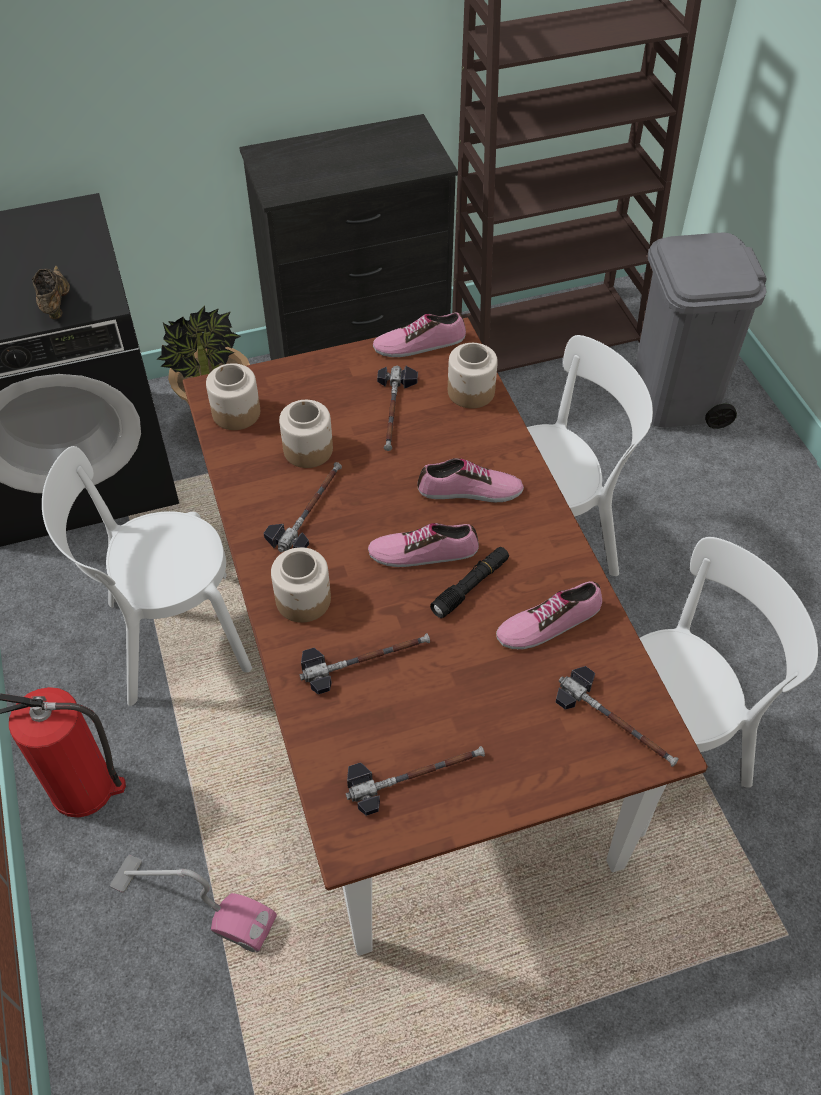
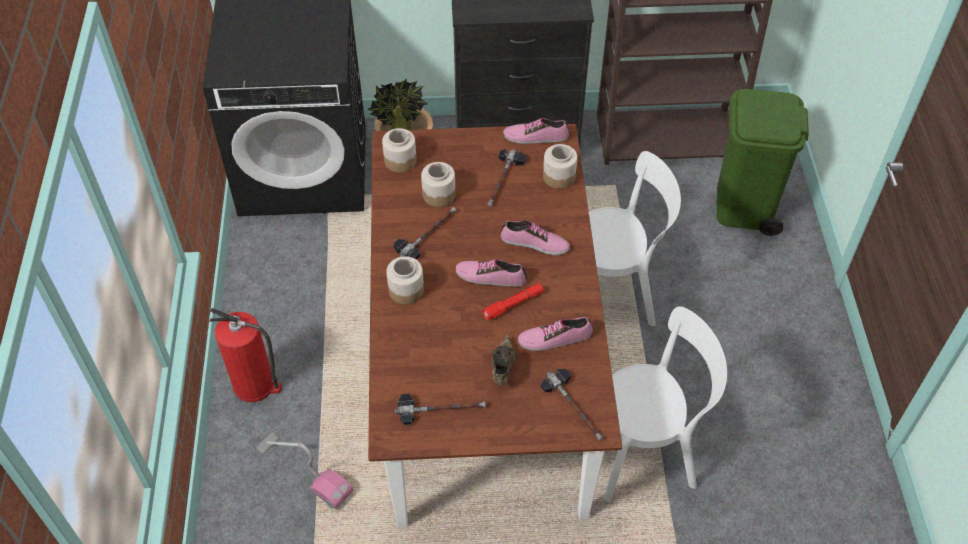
camera: 15 degrees right, 0 degrees up
(55, 304) = (302, 67): brown shoe -> brown shoe (502, 368)
(170, 638) = (333, 301): white chair -> none
(365, 659) = (432, 335): hammer -> none
(470, 586) = (513, 304): black flashlight -> red flashlight
(675, 399) = (744, 207): grey trash can -> green trash can

